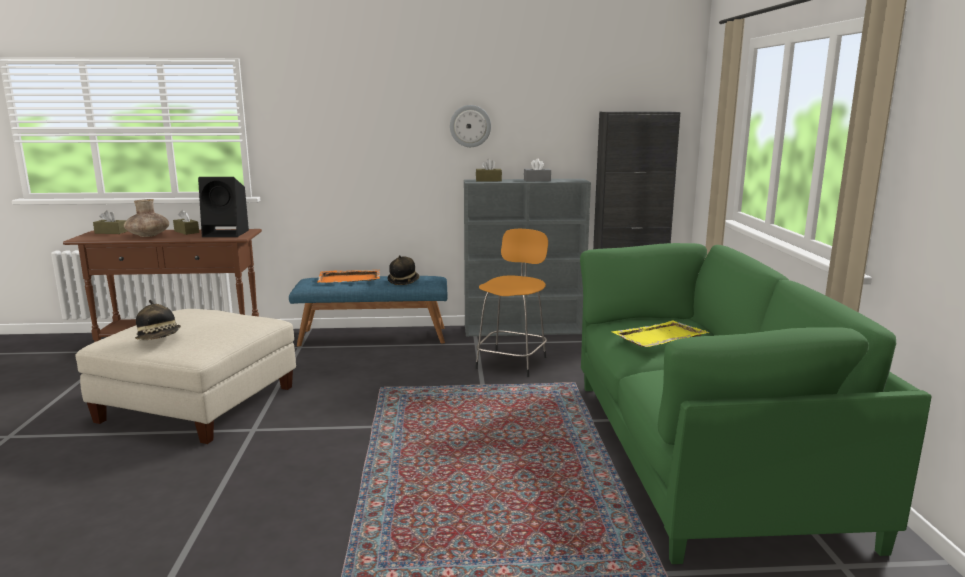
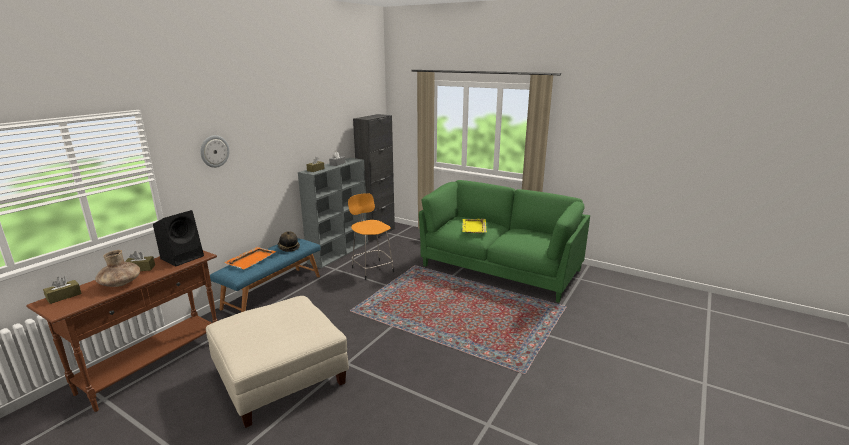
camera: 55 degrees left, 5 degrees up
(159, 338) = (281, 338): hat -> none
(470, 126) = (296, 137): wall clock -> wall clock (214, 151)

